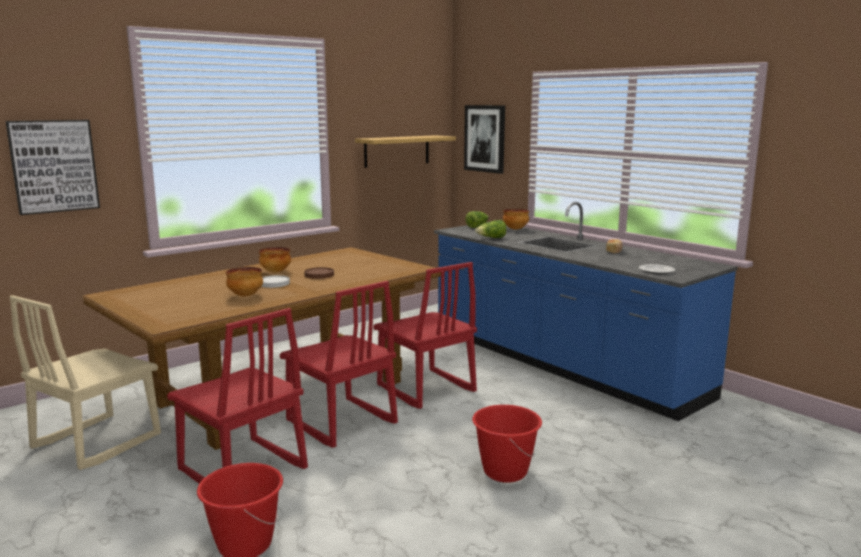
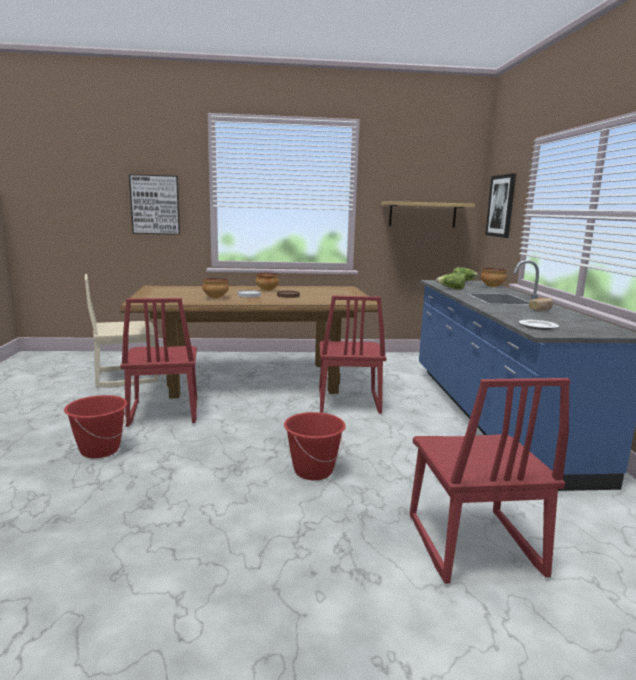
camera: 35 degrees right, 0 degrees up
(340, 423) = (258, 406): red chair -> red chair (471, 546)

